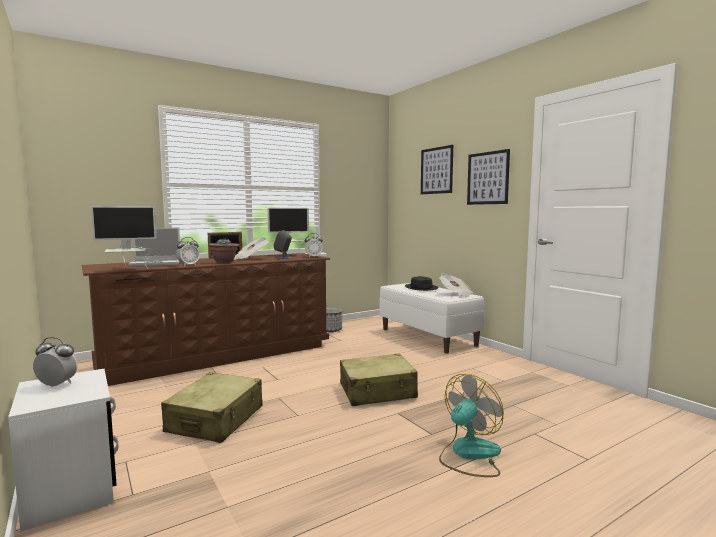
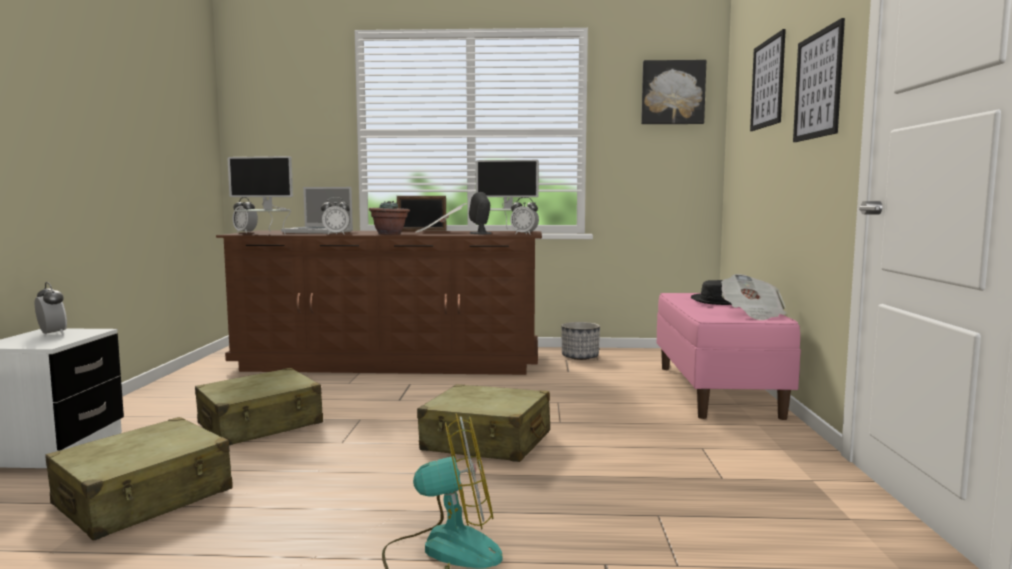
camera: 35 degrees right, 0 degrees up
(94, 268) = (245, 232): none -> alarm clock
(242, 494) = (144, 498): none -> beige suitcase
(363, 167) = (672, 93): none -> picture
(428, 337) = (717, 391): white bench -> pink bench

